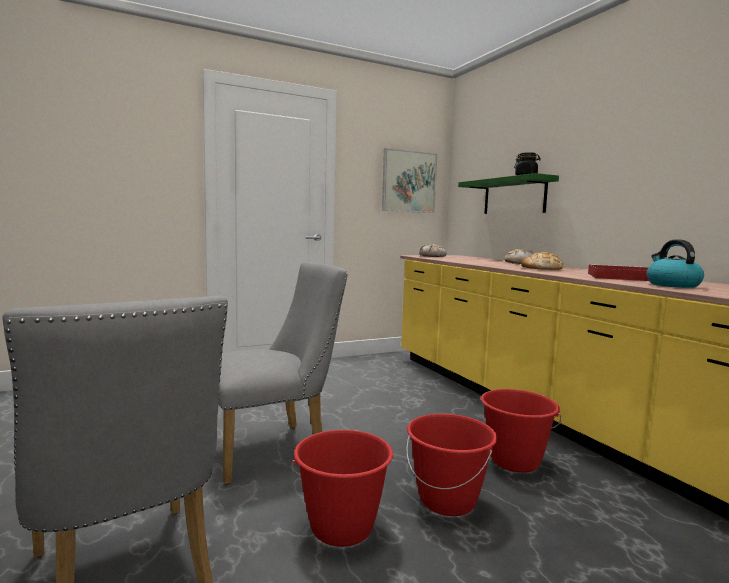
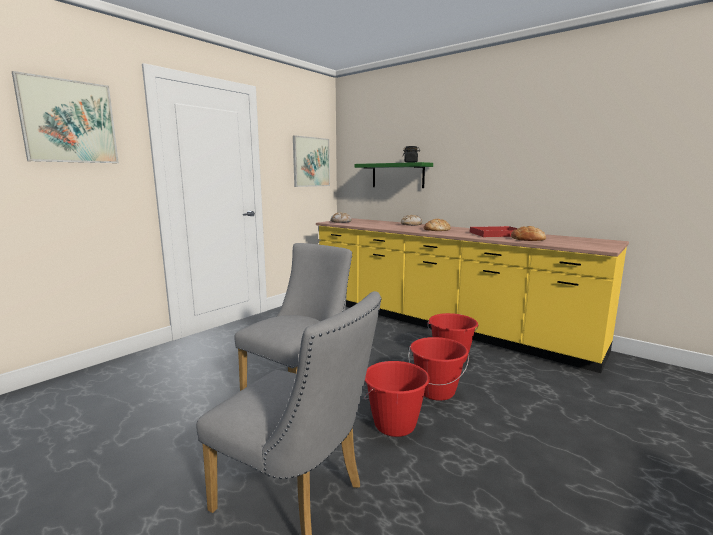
camera: 25 degrees left, 5 degrees up
(121, 128) = (69, 121): none -> picture
(671, 285) = (528, 239): kettle -> bread

